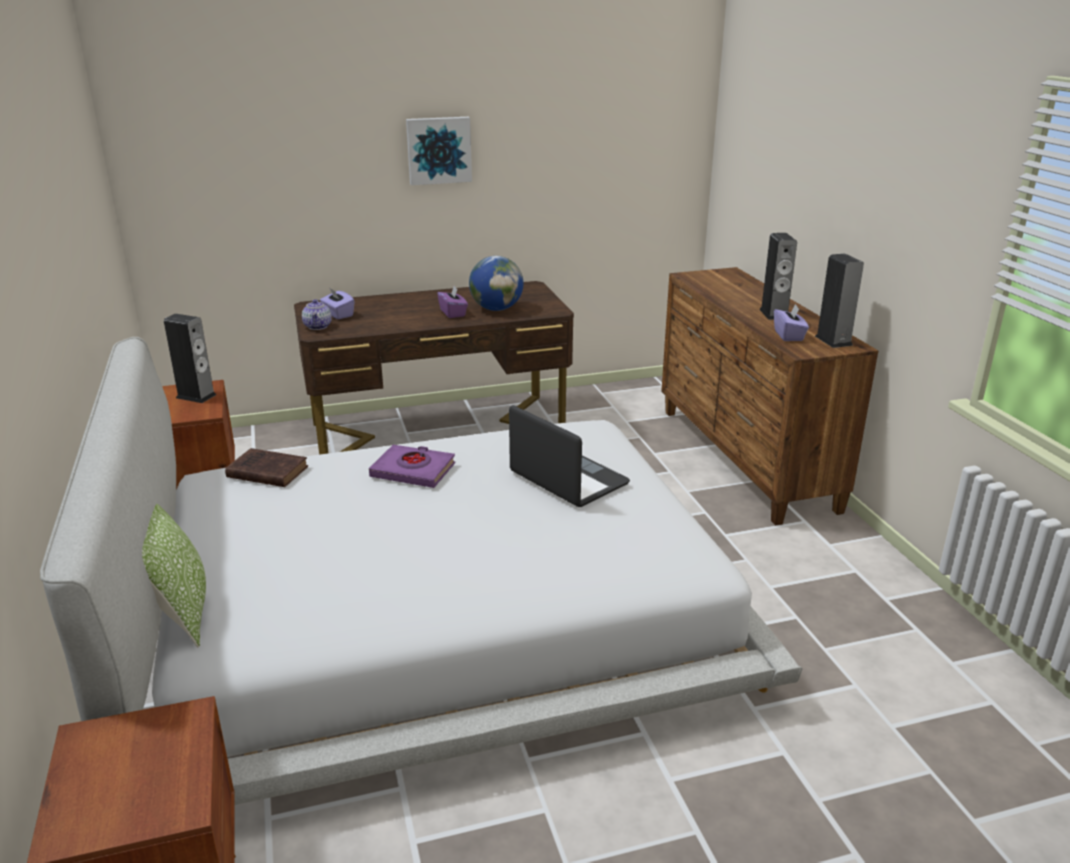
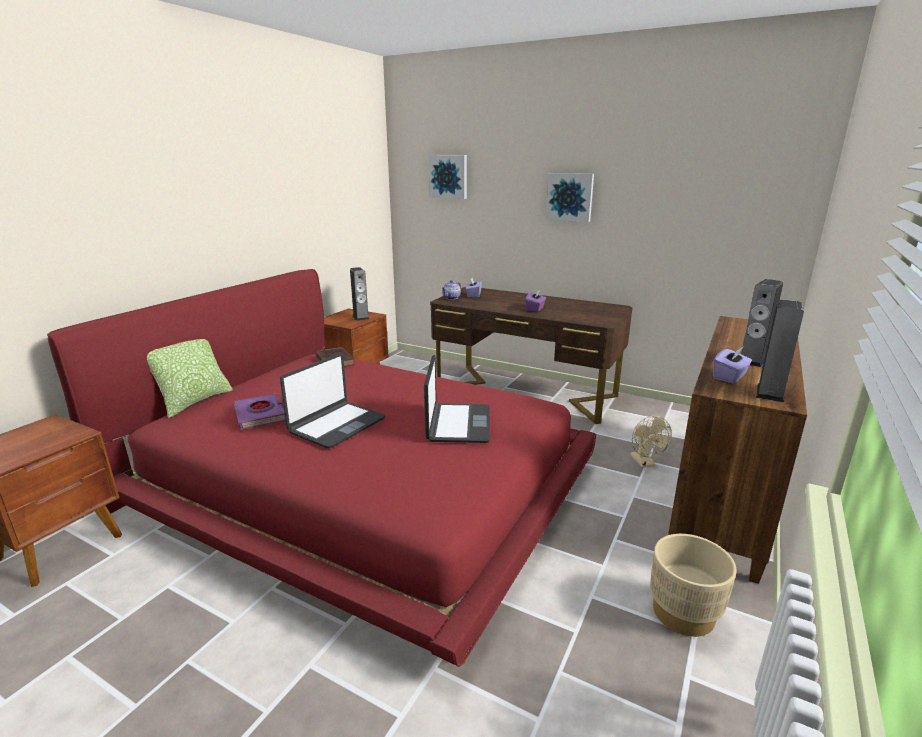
camera: 45 degrees right, 5 degrees down
(232, 134) = (448, 176): none -> picture
(413, 471) = (391, 385): purple book -> purple book (260, 415)
(433, 619) = (359, 485): white bed -> red bed
(453, 540) = (336, 425): none -> laptop
(496, 309) = (566, 313): globe -> none
(655, 456) = (645, 463): none -> beige fan
(834, 561) = (683, 613): none -> beige planter

